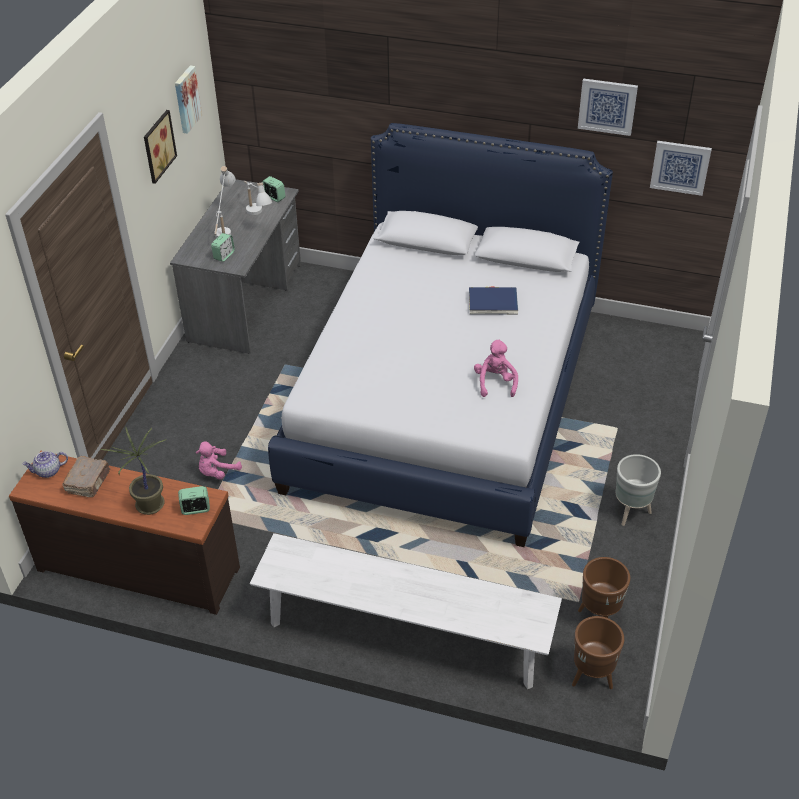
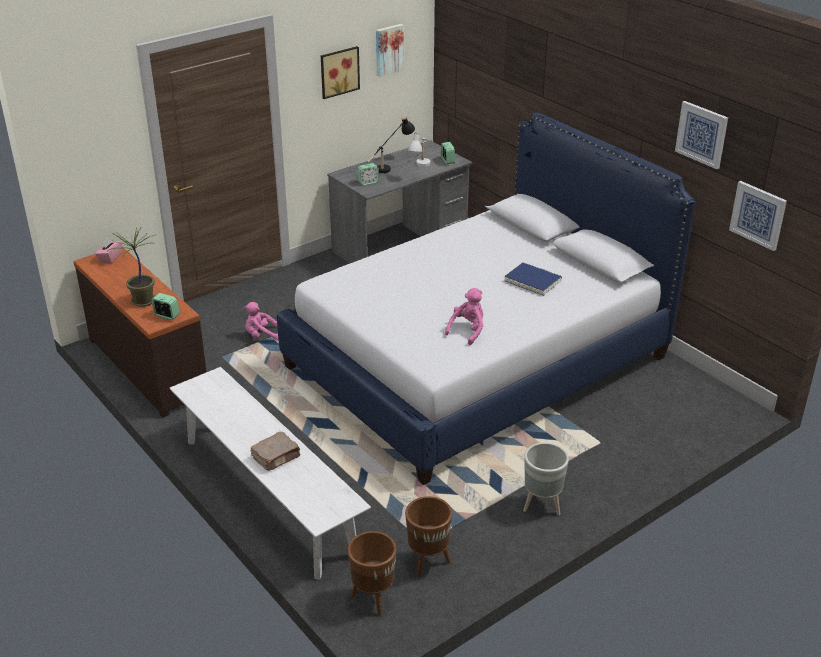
camera: 35 degrees right, 10 degrees down
(48, 471) = (110, 258): teapot -> pink tissue box
(88, 482) = (125, 273): brown book -> brown book (276, 457)
(225, 227) = (390, 166): white table lamp -> black table lamp

